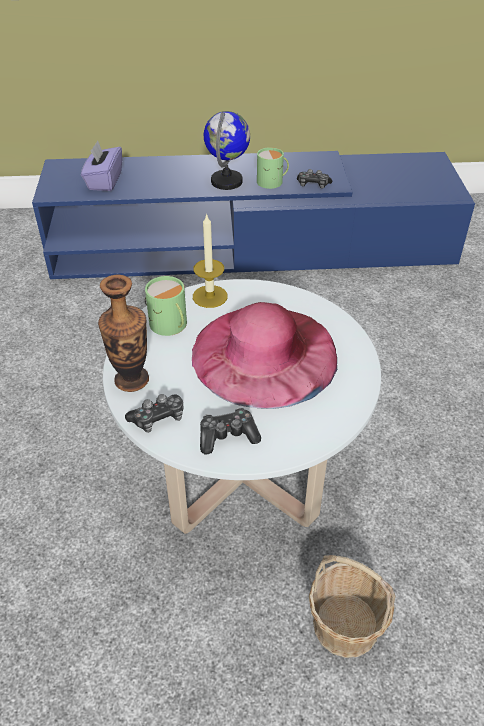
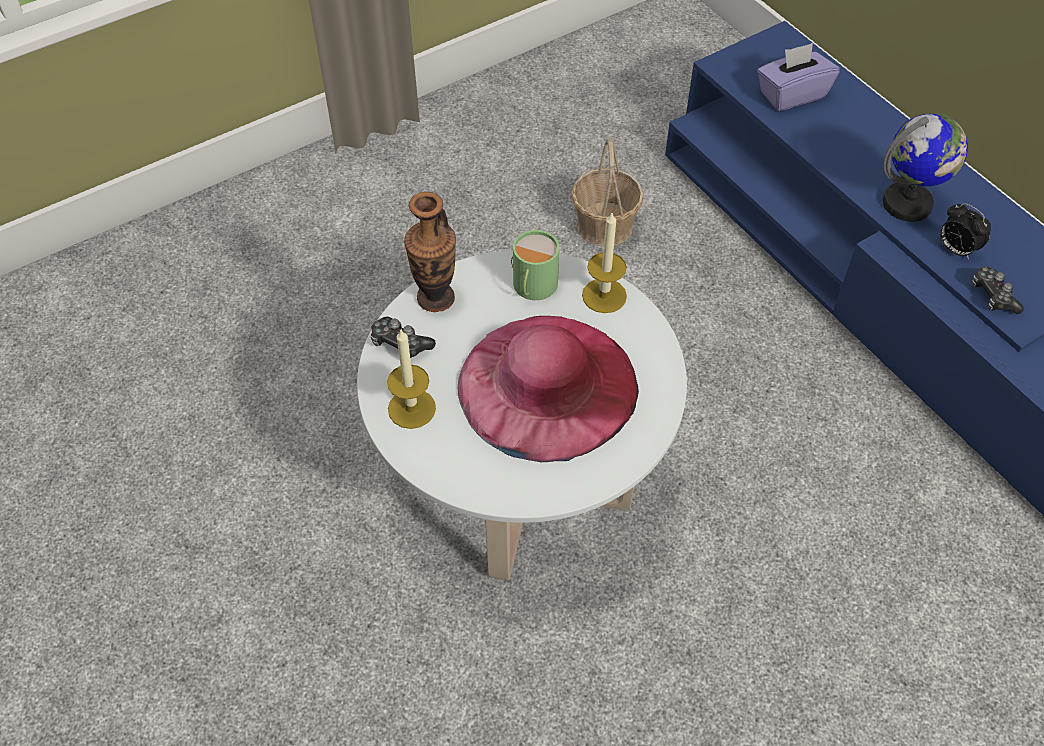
camera: 60 degrees right, 10 degrees up
(227, 436) = (411, 408): game controller -> candle
(272, 182) = (955, 250): green mug -> alarm clock
(346, 625) = (396, 664): basket -> basket (604, 226)

